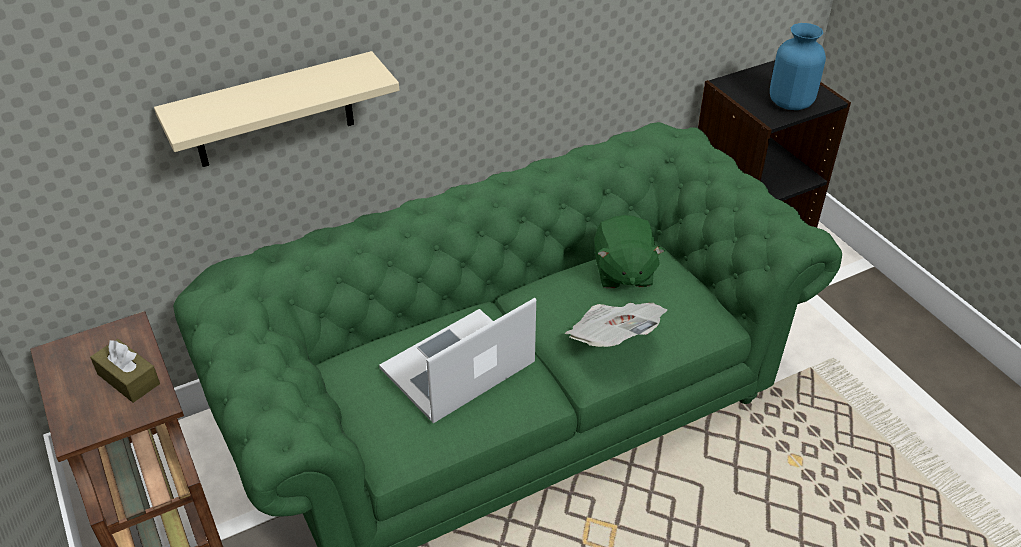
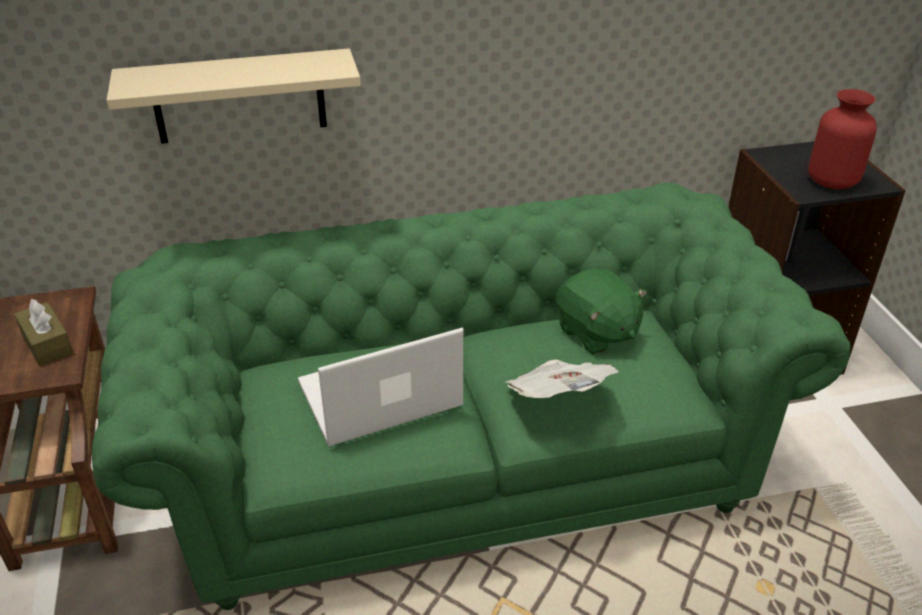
camera: 15 degrees right, 5 degrees down
(623, 272) = (596, 333): green plush toy -> green plush toy turned 45 degrees counterclockwise
(790, 102) = (832, 181): blue vase -> red vase

